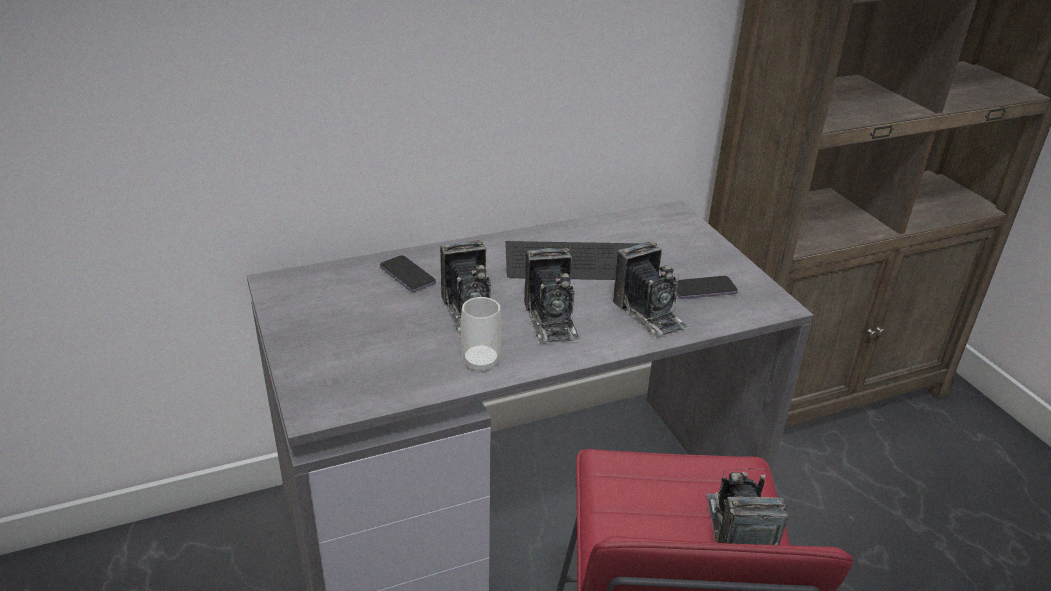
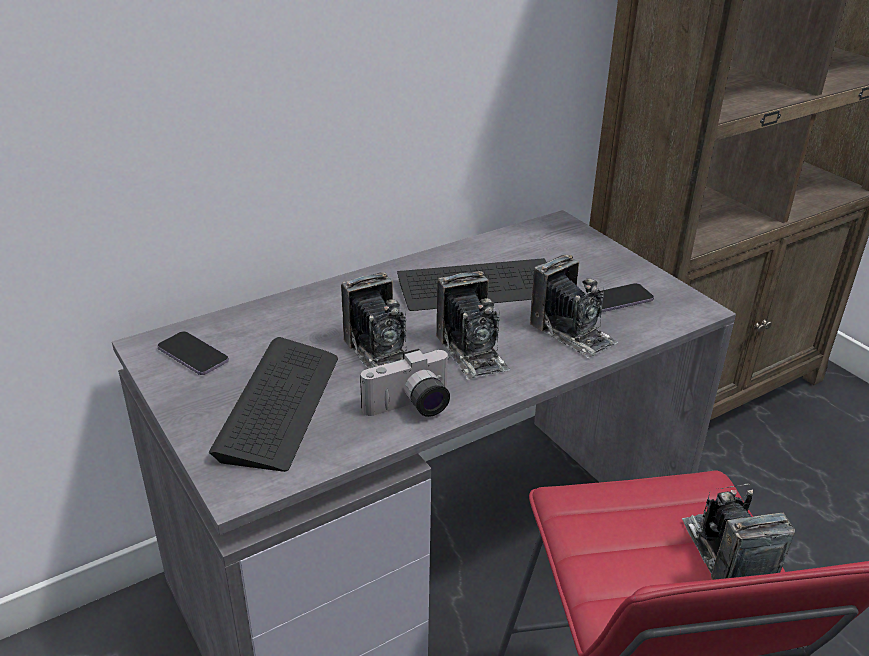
camera: 10 degrees left, 0 degrees up
(369, 346) = (279, 405): none -> keyboard
(407, 275) = (298, 321): phone -> phone (193, 355)
(481, 362) = (411, 408): cup -> camera

